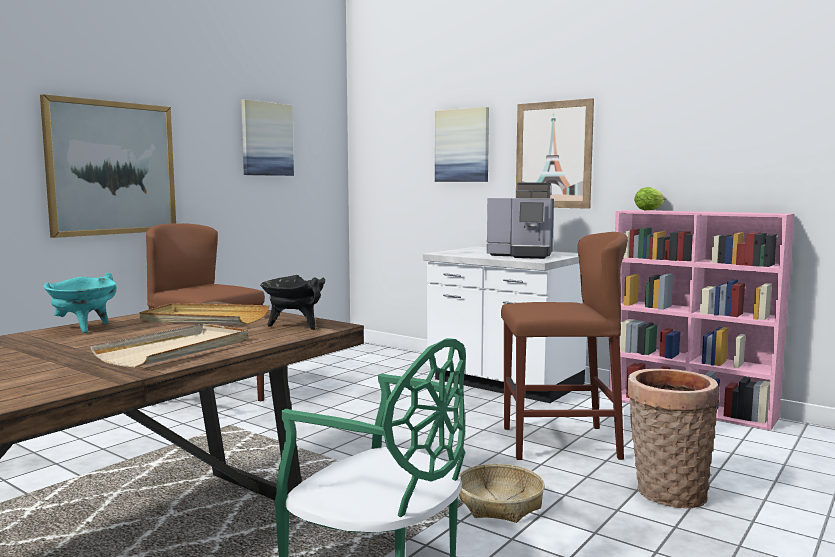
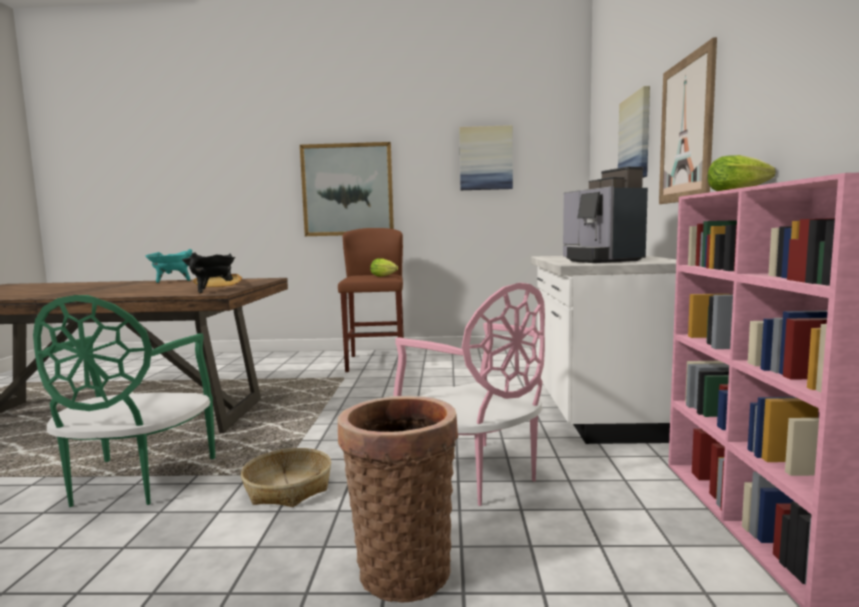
camera: 55 degrees right, 0 degrees up
(177, 350) = (116, 292): beige tray -> none
(234, 287) = (385, 276): none -> lettuce
(559, 442) = (474, 475): brown stool -> pink chair

